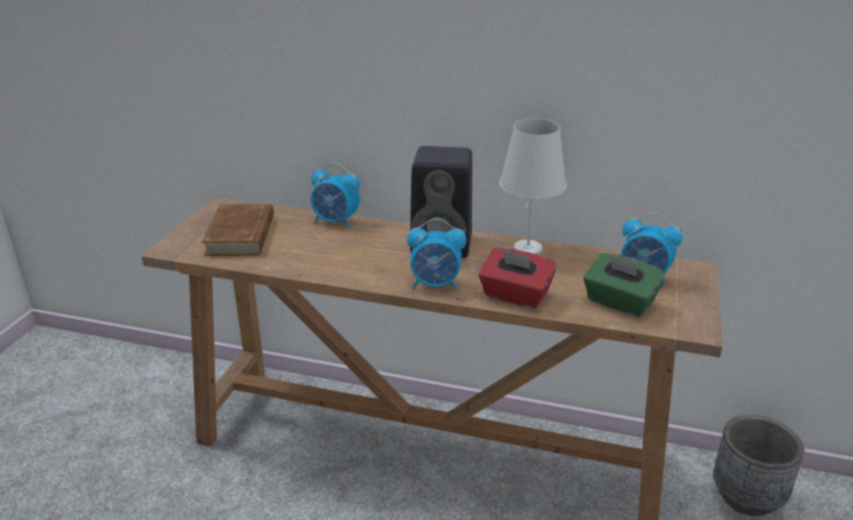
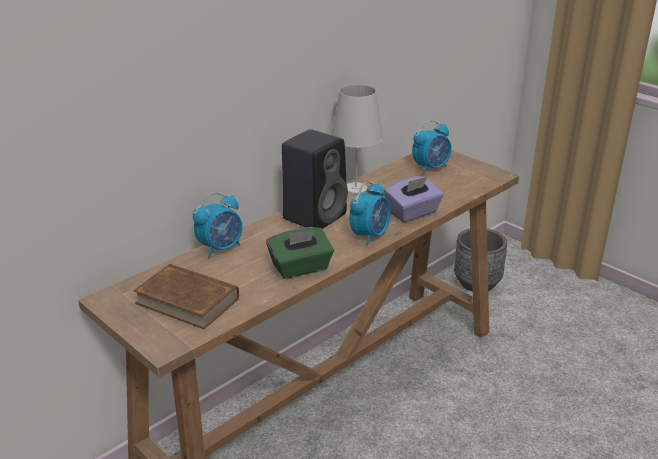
camera: 60 degrees left, 0 degrees up
(515, 296) = (413, 213): red tissue box -> purple tissue box
(619, 302) = (451, 185): green tissue box -> green tissue box (300, 268)

